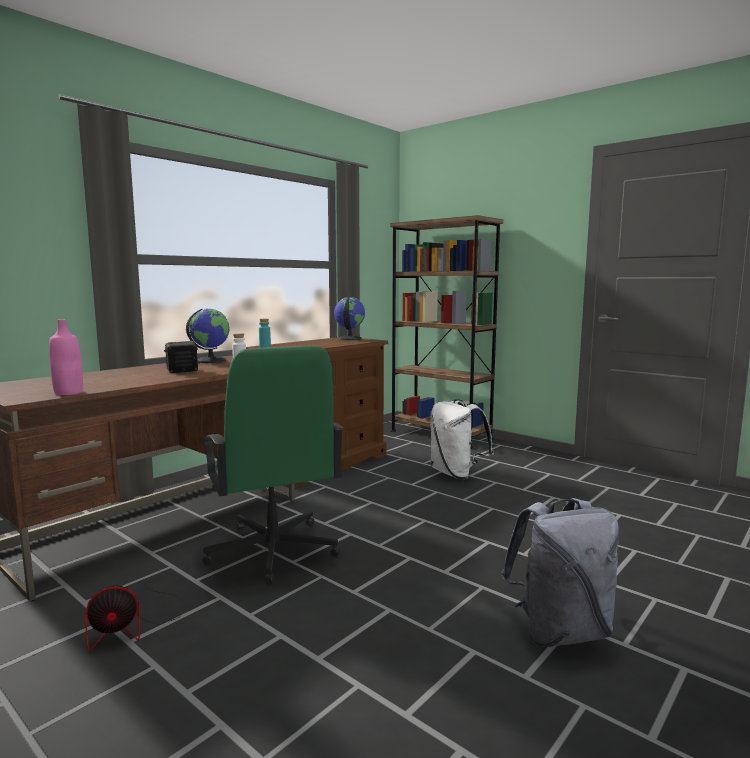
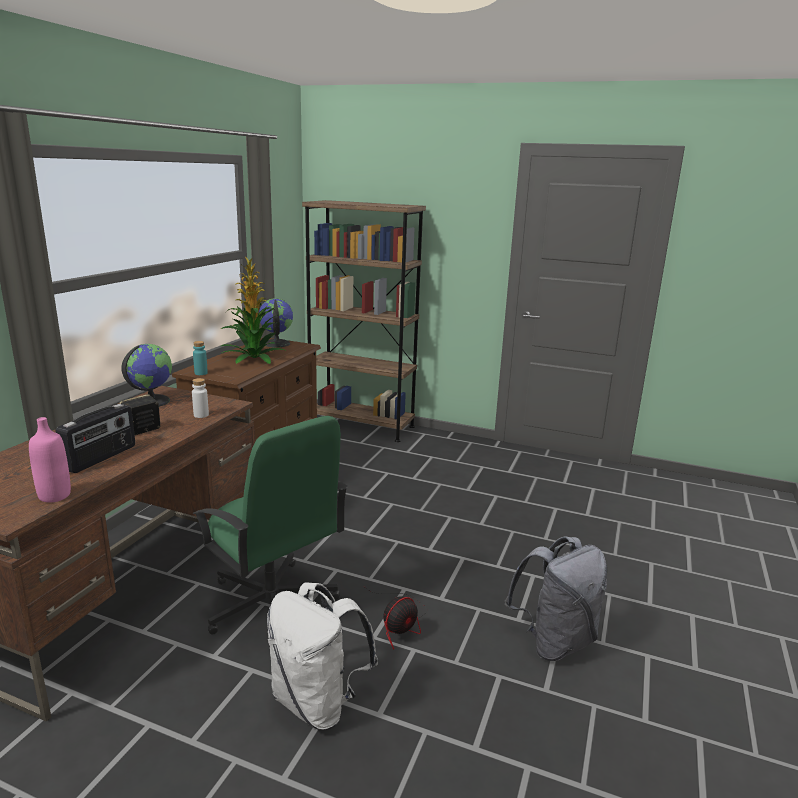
camera: 20 degrees left, 10 degrees up
(131, 380) = (101, 458): none -> radio
(133, 625) = (184, 722): fan -> fan (400, 623)
(319, 343) = (253, 357): none -> potted plant
(456, 474) = (400, 478): white backpack -> white backpack (318, 702)

